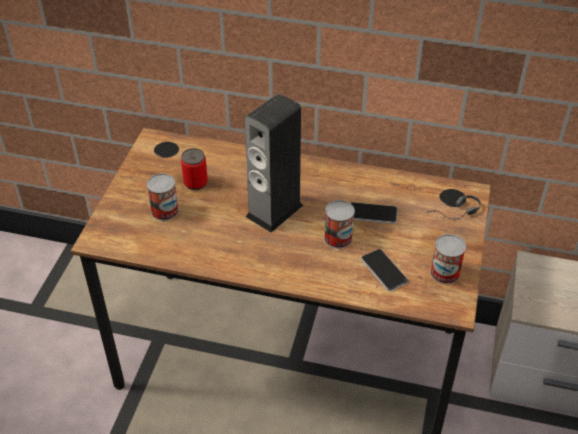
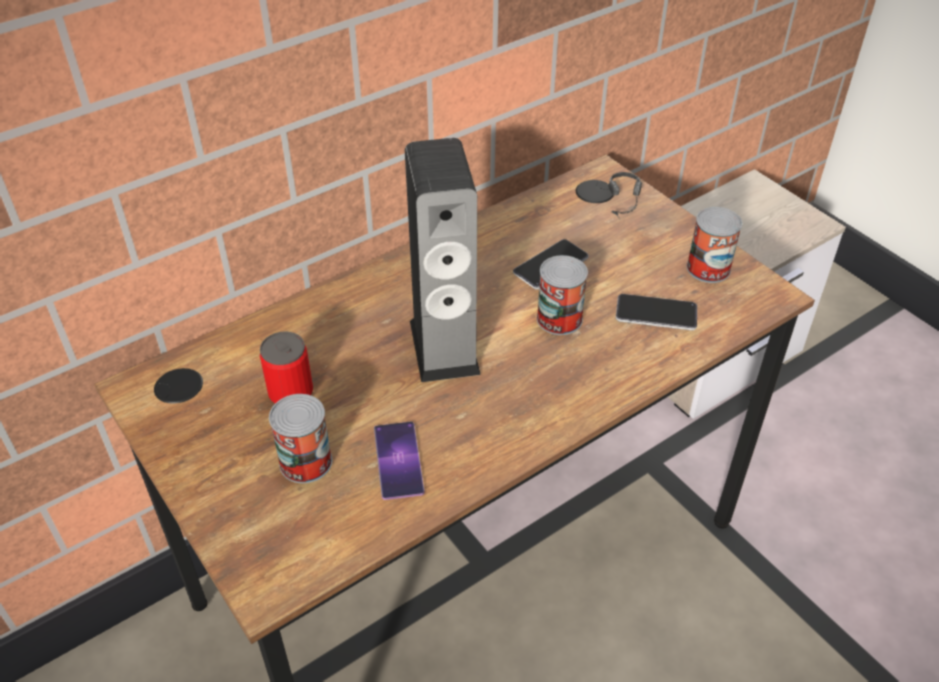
camera: 50 degrees left, 0 degrees up
(193, 237) = (398, 460): none -> phone

